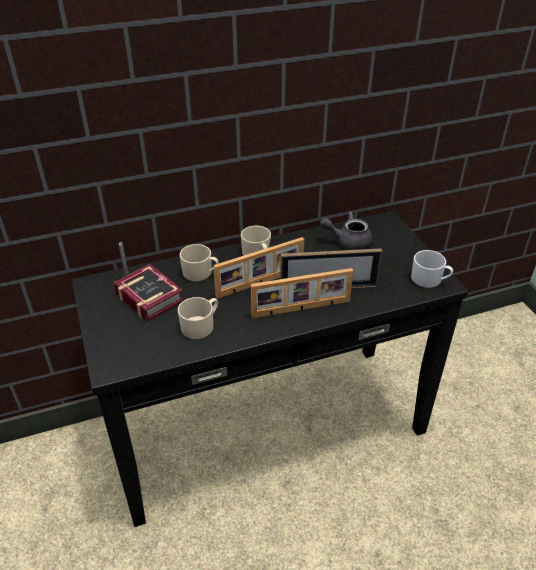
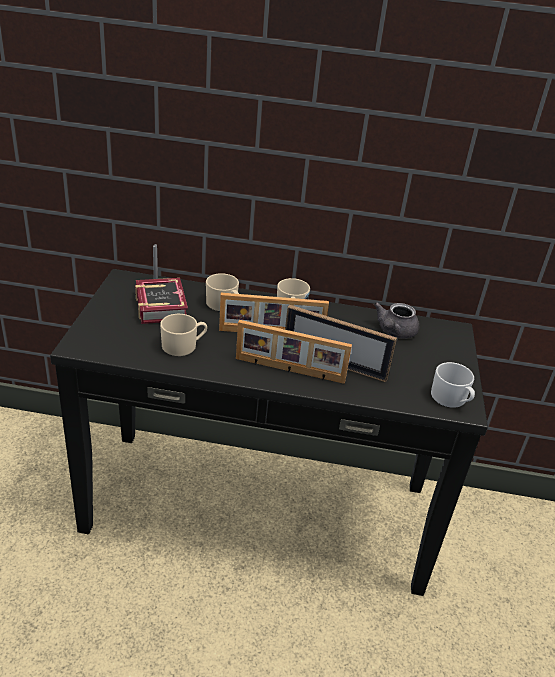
camera: 25 degrees right, 5 degrees down
(348, 241) = (394, 332): grey teapot -> grey teapot turned 90 degrees counterclockwise

